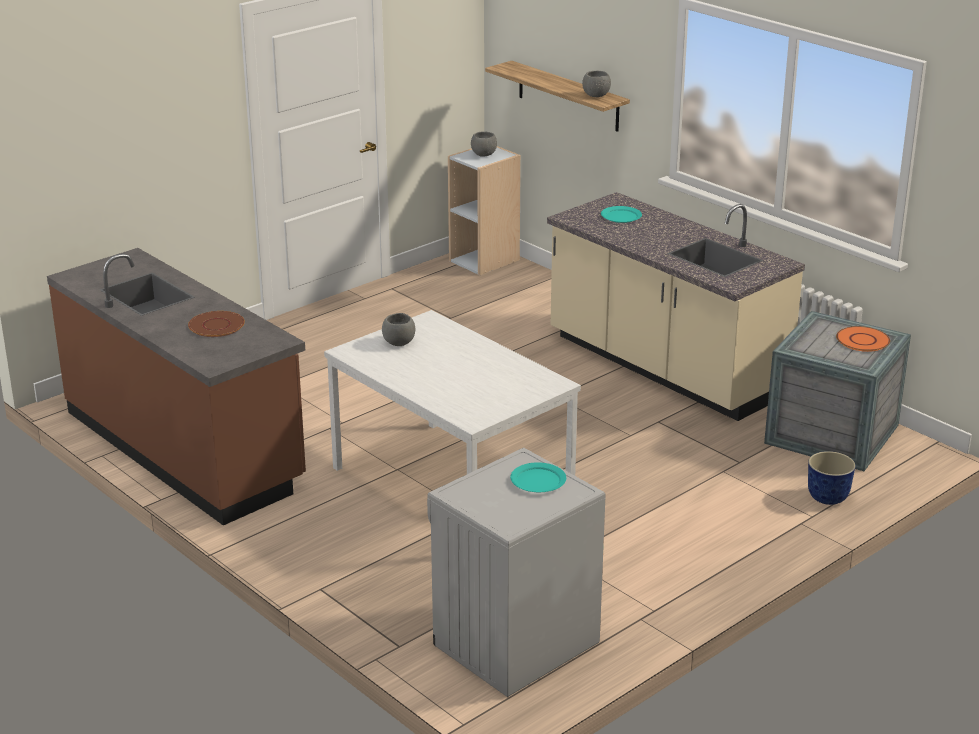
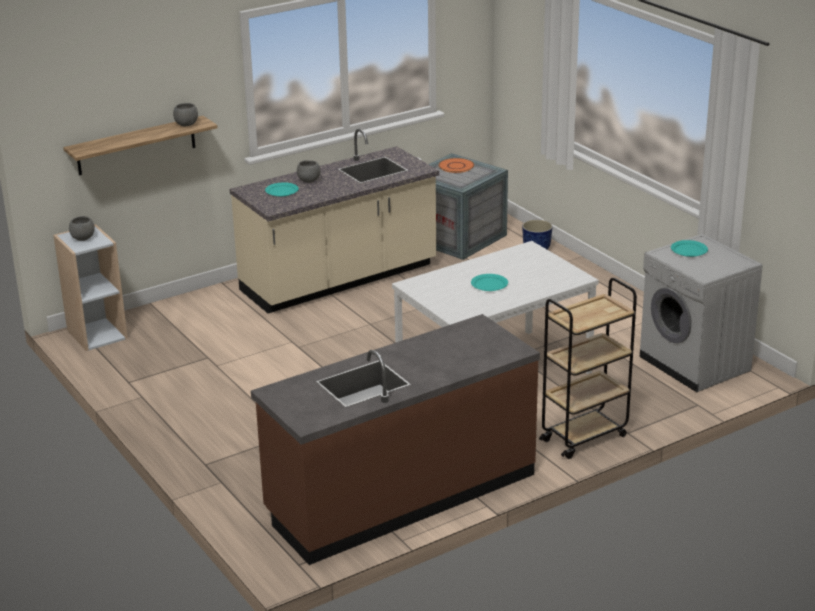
camera: 80 degrees left, 0 degrees up
(216, 325) = (441, 349): brown plate -> none
(302, 557) = (584, 439): none -> brown cart
(398, 342) = (448, 298): grey bowl -> grey bowl (309, 180)
(439, 364) = (489, 284): none -> turquoise plate

